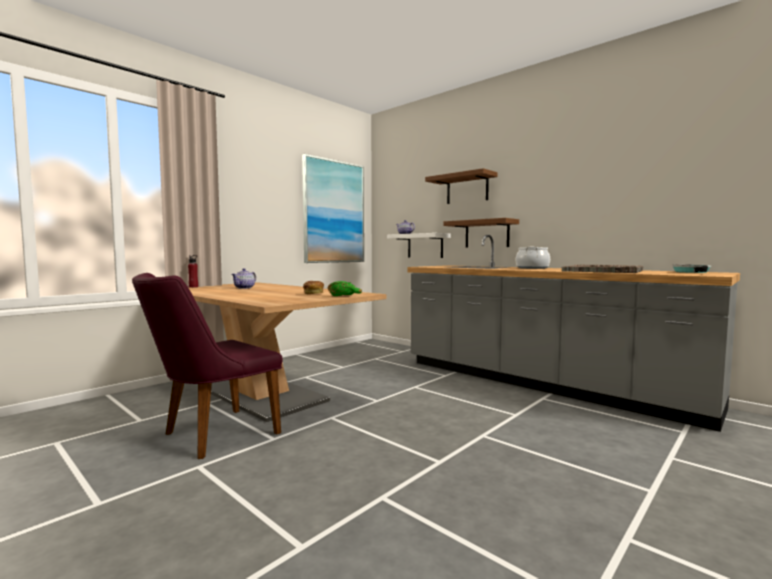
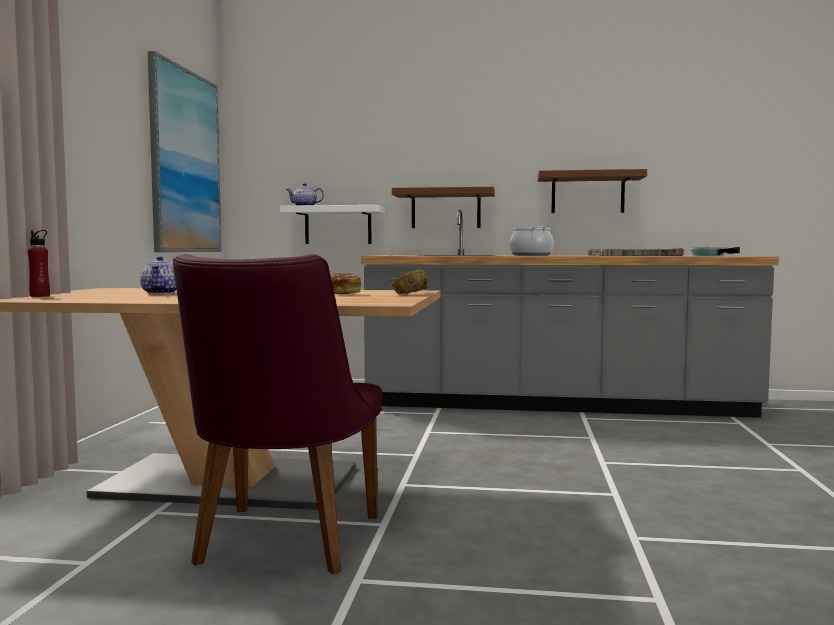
camera: 35 degrees left, 0 degrees up
(344, 296) = (412, 293): green bowl -> brown bowl
(467, 189) = (412, 142): brown shelf -> brown shelf (587, 193)

